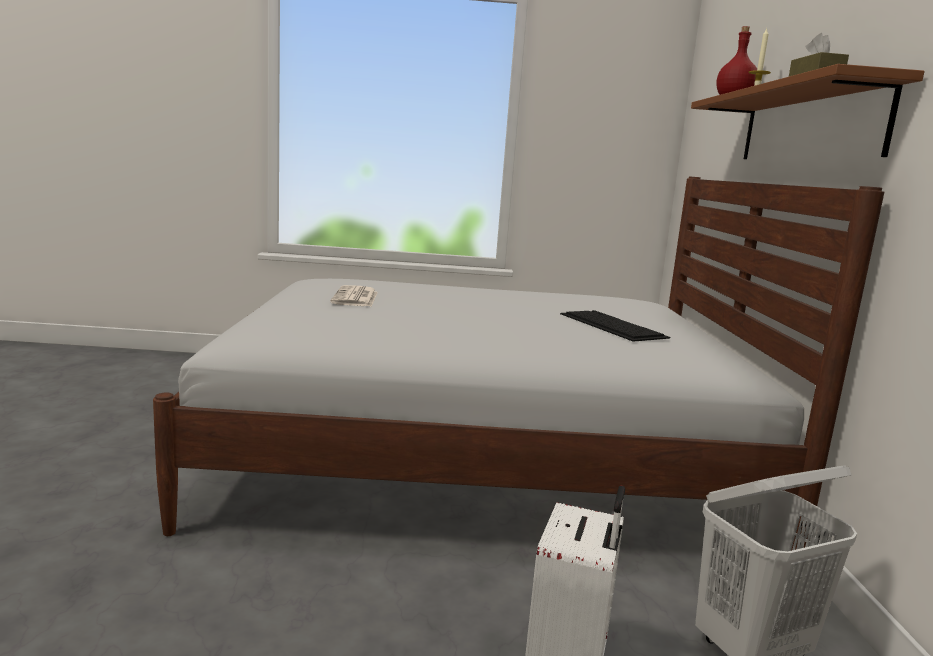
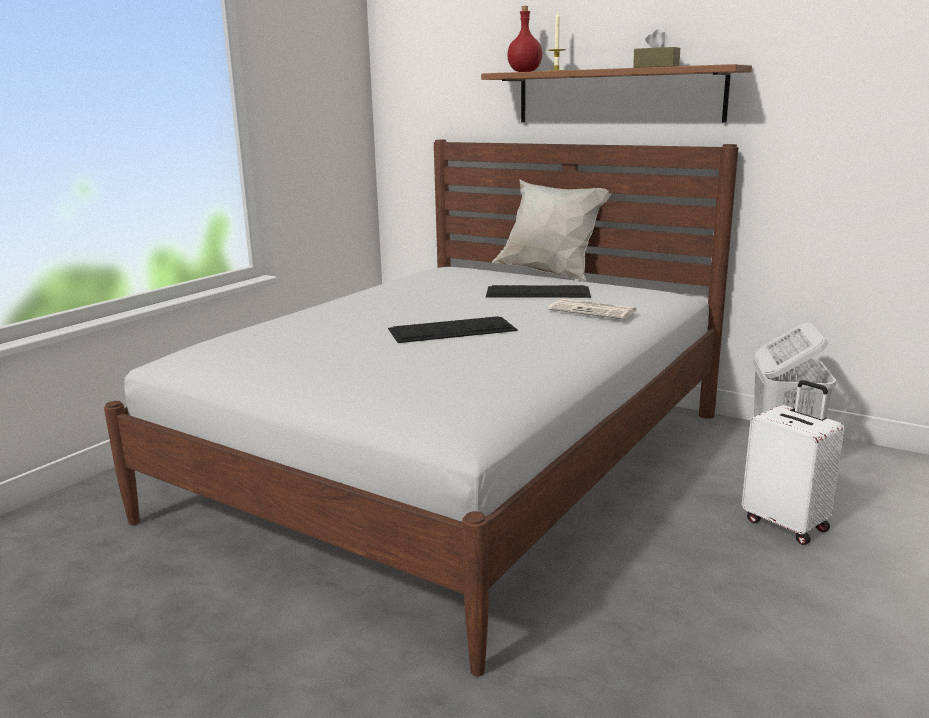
camera: 55 degrees left, 5 degrees up
(355, 298) = (342, 350): newspaper -> newspaper (594, 310)
(446, 314) = (453, 329): none -> keyboard
(704, 328) = (549, 274): none -> white pillow

